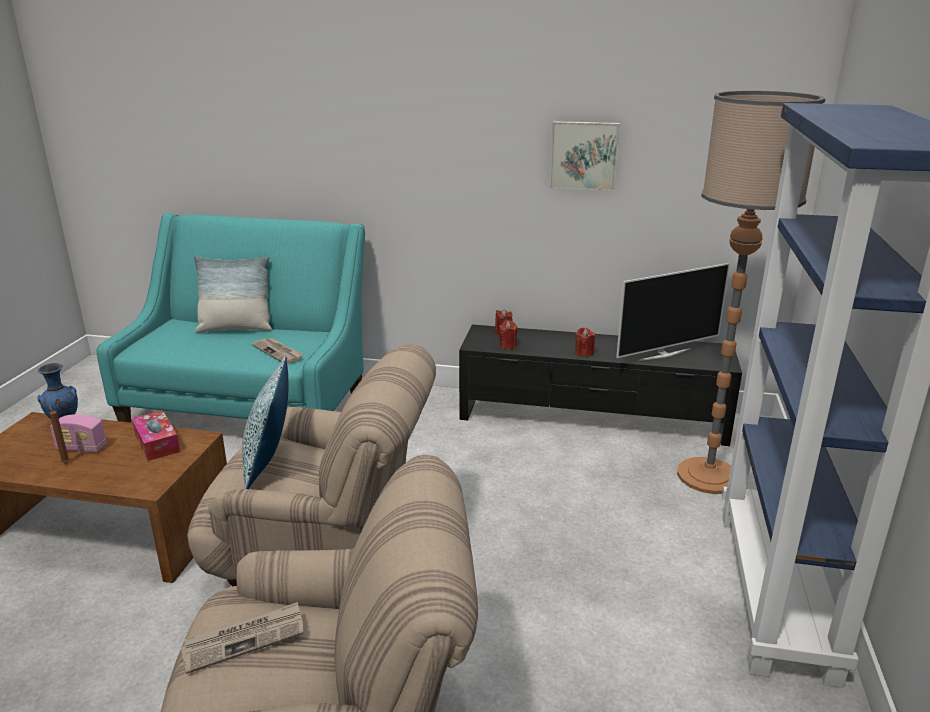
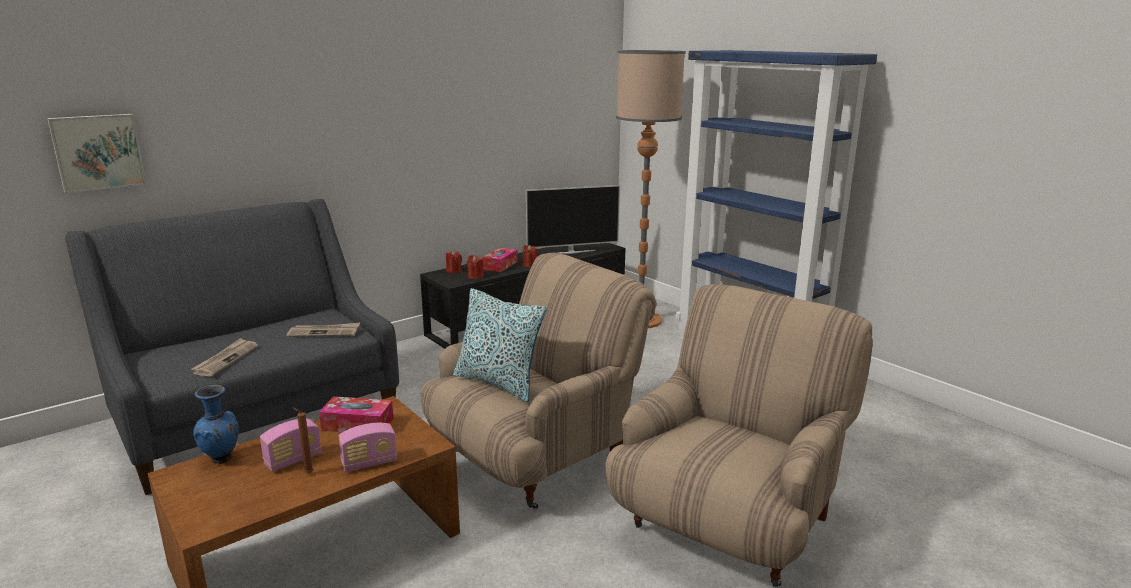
camera: 50 degrees left, 5 degrees down
(98, 478) = (369, 463): none -> radio
(236, 328) = (232, 334): pillow -> none
(244, 639) = (706, 443): newspaper -> newspaper (226, 359)
(251, 407) = (257, 419): turquoise sofa -> grey sofa
(556, 342) = (500, 265): none -> tissue box
(584, 155) = (490, 111): picture -> picture (98, 152)
(664, 354) = (571, 252): television -> television turned 60 degrees clockwise

